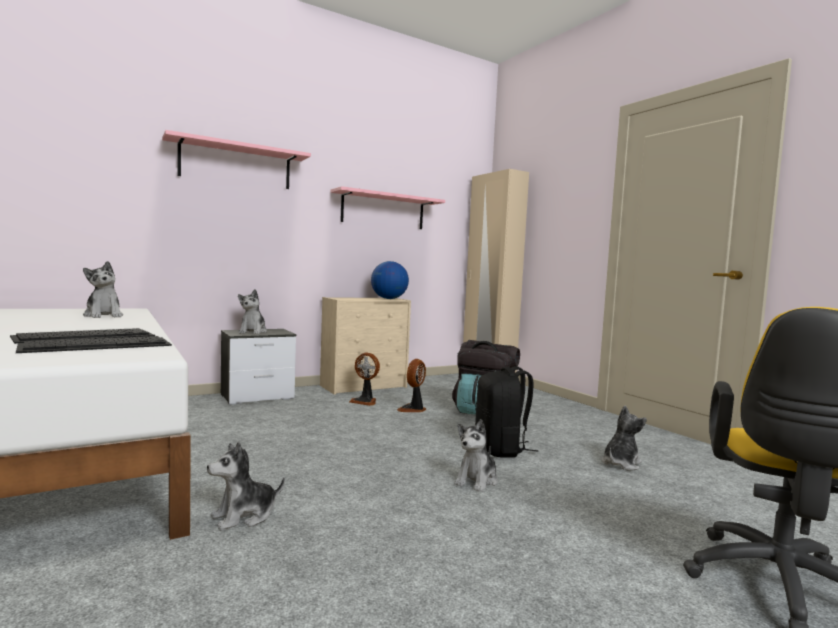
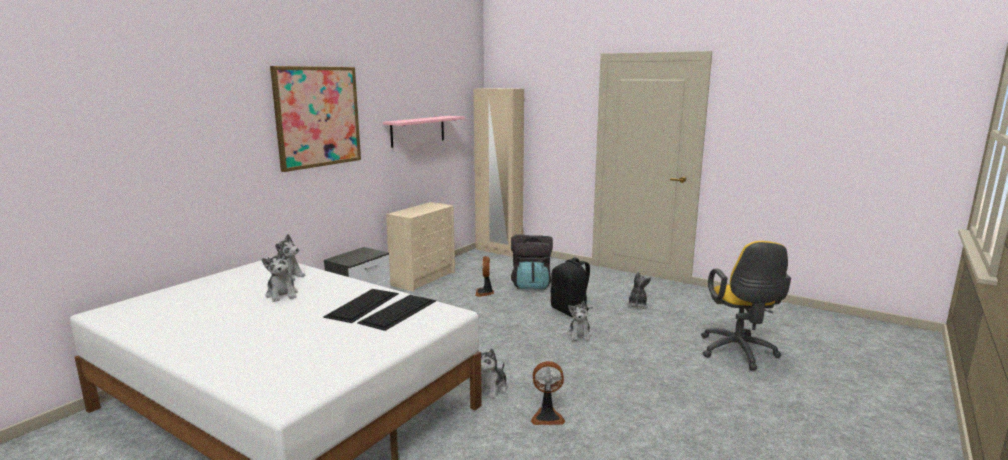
camera: 25 degrees left, 10 degrees up
(236, 165) = (318, 116): pink shelf -> picture
(253, 332) = (354, 257): plush toy -> plush toy (282, 294)
(365, 401) = (444, 293): fan -> fan (547, 416)
(388, 299) = (434, 206): globe -> none

